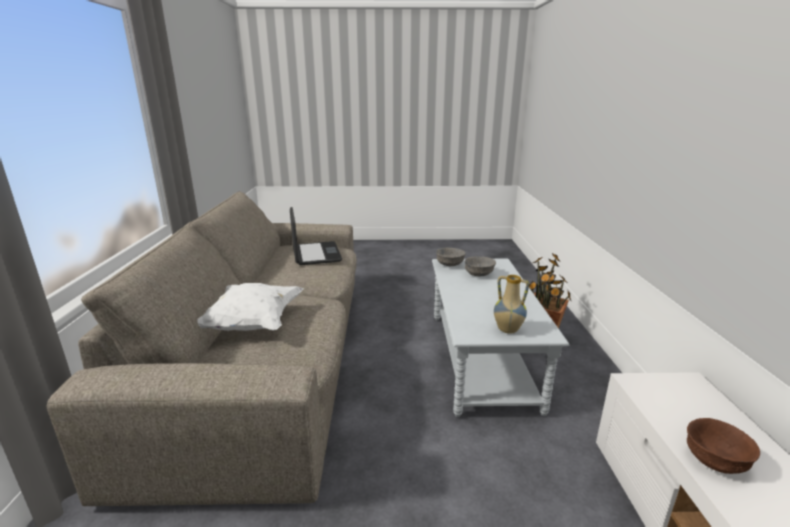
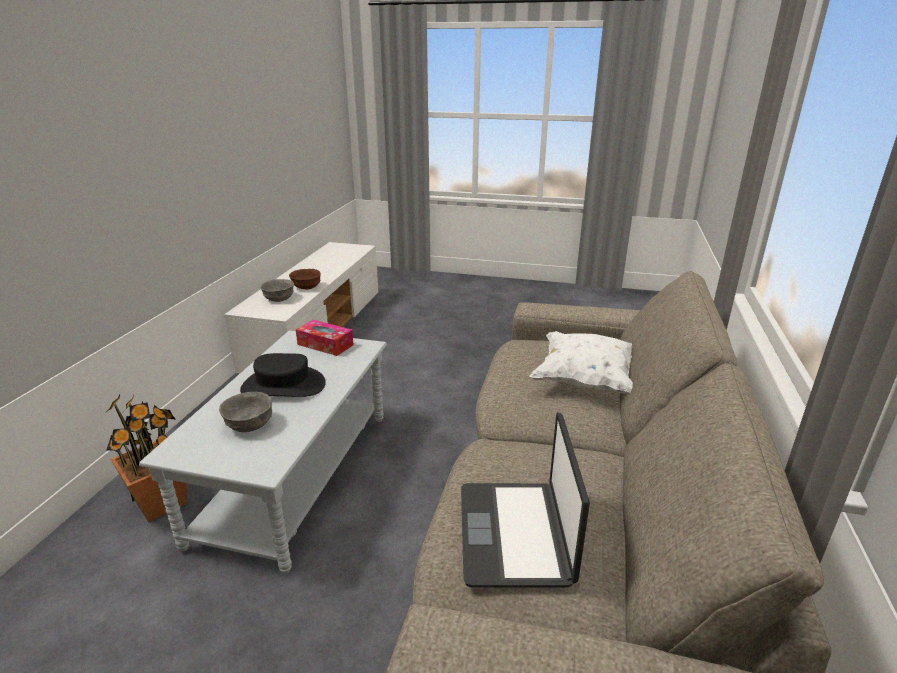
camera: 165 degrees left, 5 degrees up
(449, 265) = (265, 458): grey bowl -> grey bowl (279, 299)
(491, 294) = (283, 386): none -> black hat
(507, 330) = (325, 344): vase -> tissue box

